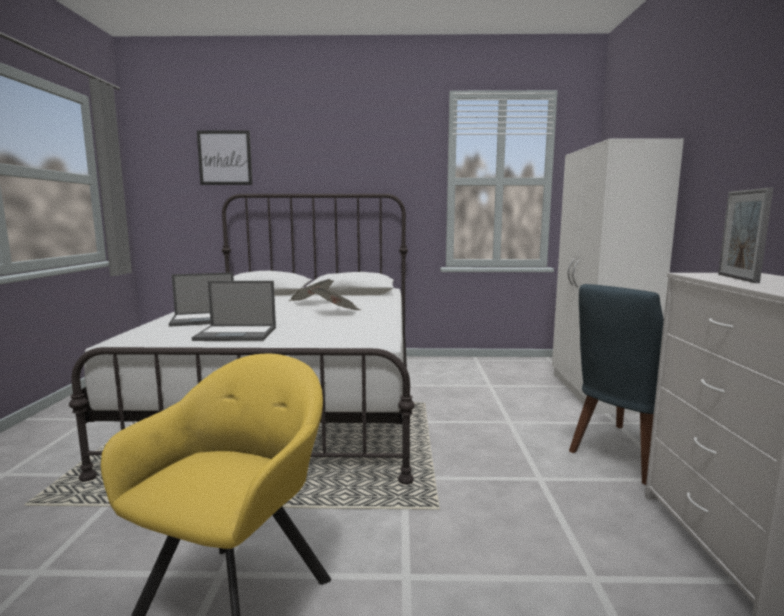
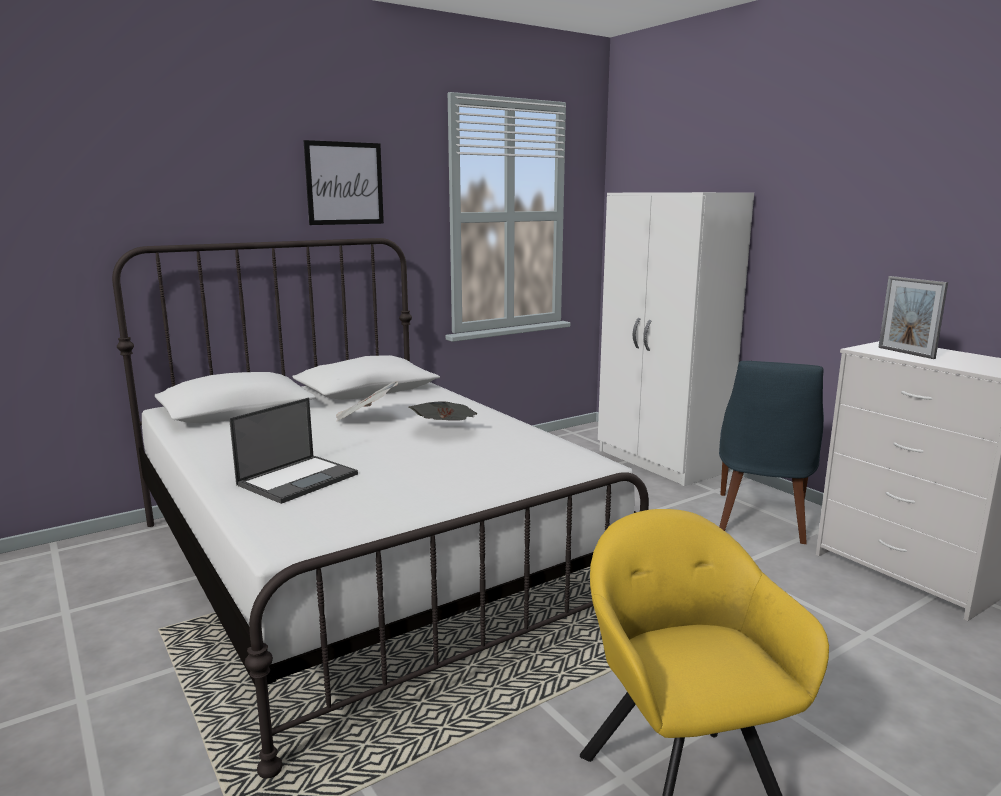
camera: 35 degrees left, 5 degrees up
(225, 158) = (103, 182): picture -> picture (344, 183)
(237, 334) = (415, 491): laptop -> none

